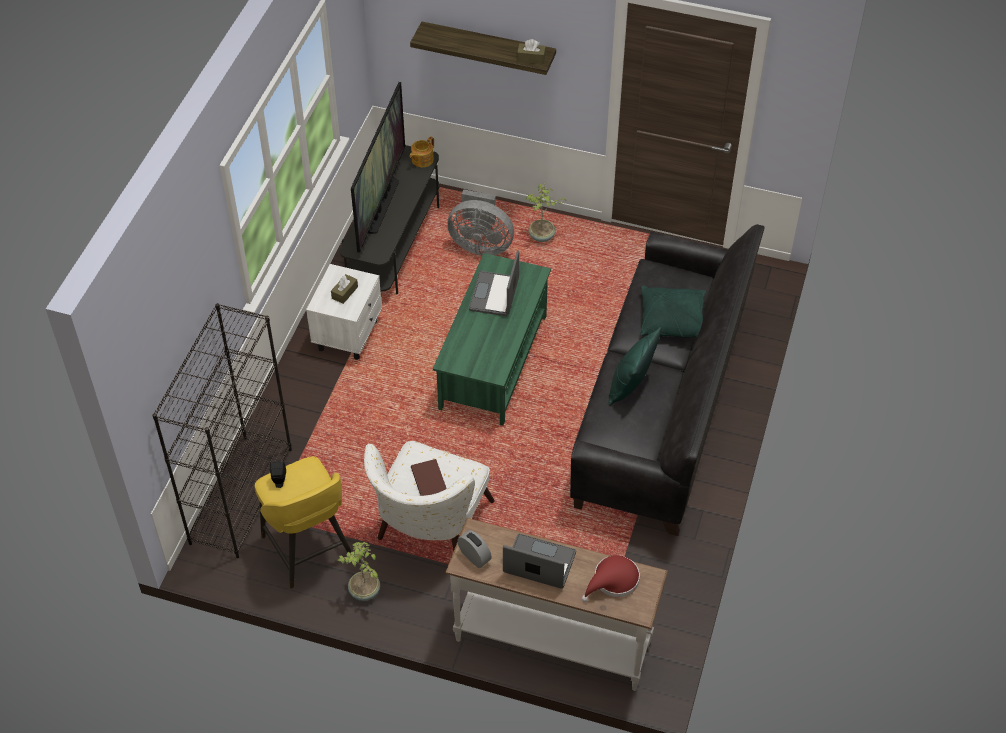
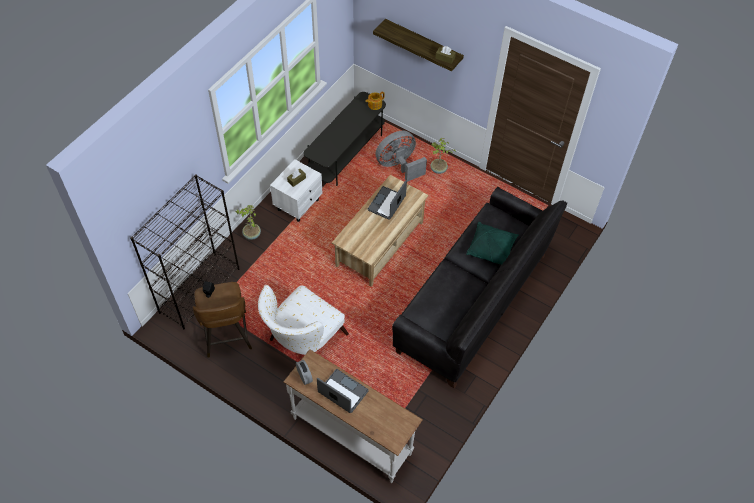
camera: 15 degrees right, 5 degrees up
(309, 550) = (227, 336): yellow stool -> brown stool
(364, 592) = (249, 371): potted plant -> potted plant (251, 235)
(380, 205) = (338, 128): television -> none
(429, 479) = (303, 314): brown book -> none
(481, 245) = (399, 166): grey fan -> grey fan turned 120 degrees clockwise
(494, 362) = (380, 244): green coffee table -> beige coffee table
(613, 581) = (384, 417): red hat -> none
(630, 385) = (449, 286): green pillow -> none

